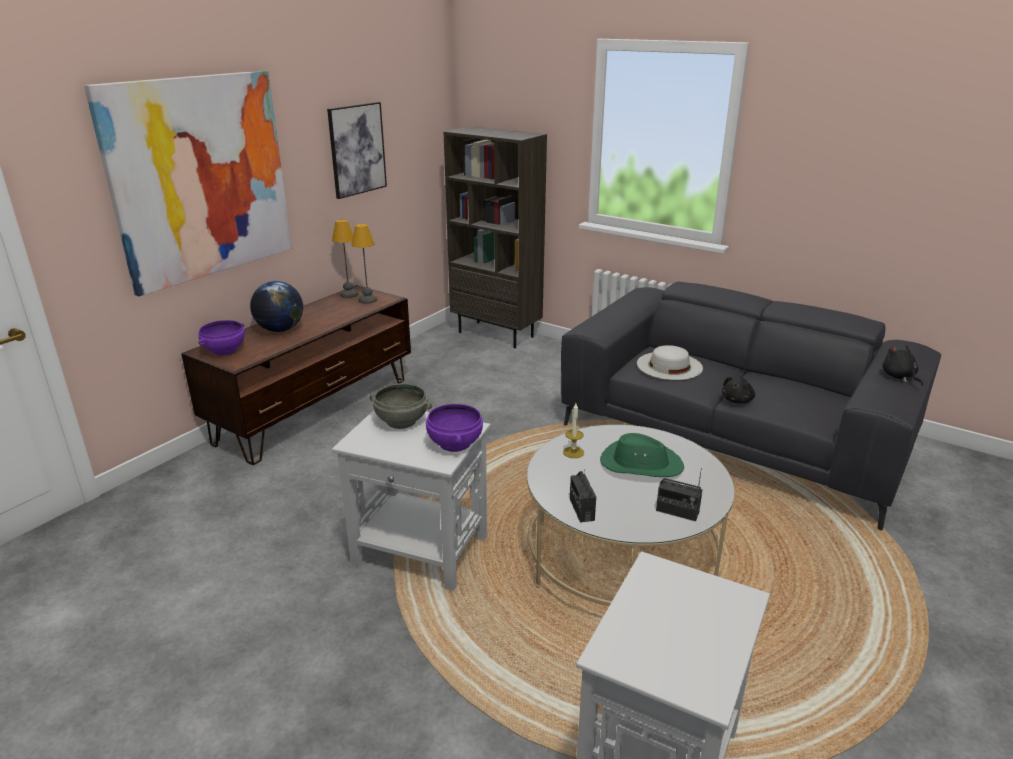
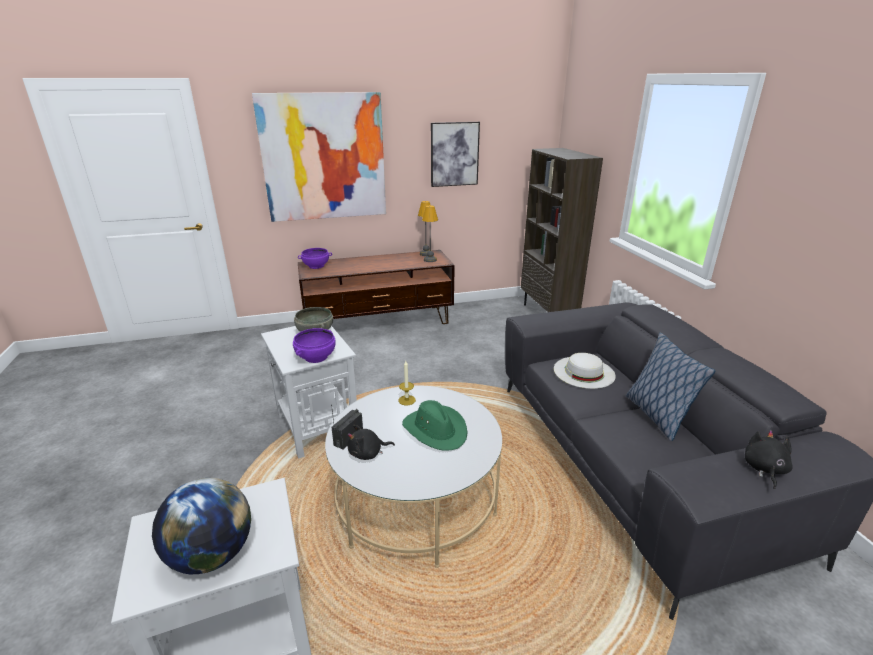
camera: 40 degrees right, 0 degrees up
(280, 330) = (358, 263): globe -> globe (212, 555)
(677, 512) = (401, 475): radio -> none
(737, 400) = (603, 422): black plush toy -> black plush toy (368, 453)
(762, 378) = (656, 415): none -> pillow

